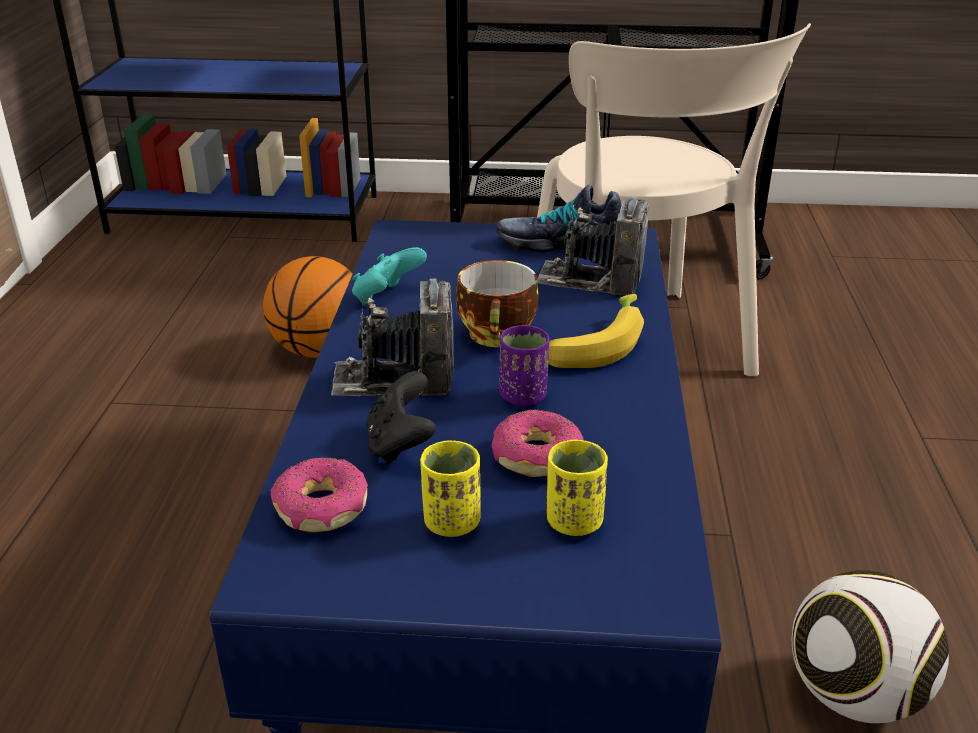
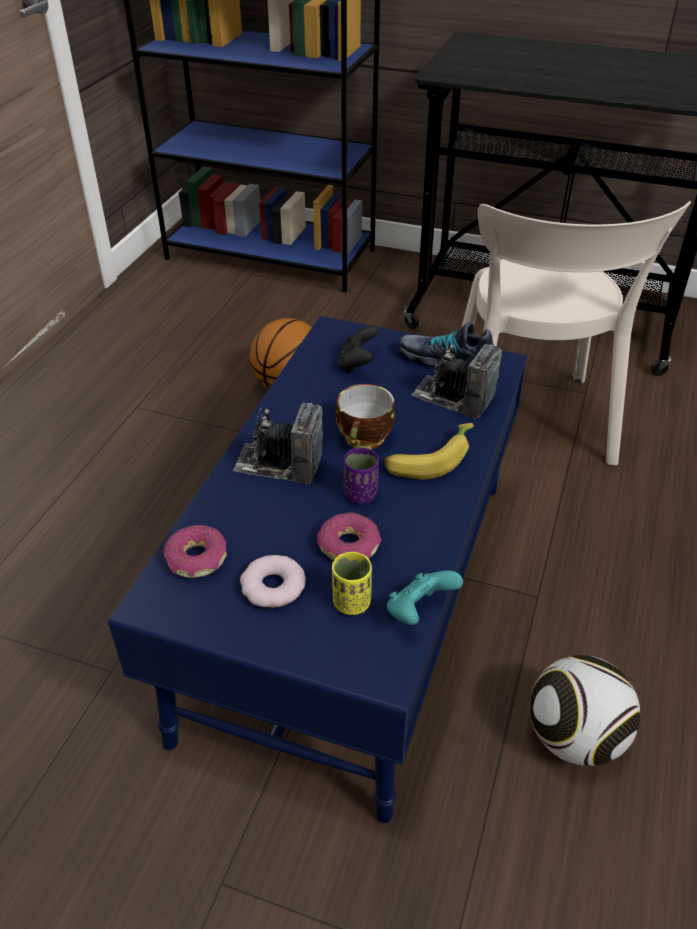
camera: 15 degrees right, 10 degrees up
(387, 298) = (300, 392): turquoise game controller -> turquoise game controller (419, 611)
(400, 444) = (263, 519): black game controller -> black game controller (357, 364)
(452, 522) = (273, 586): yellow cup -> donut

